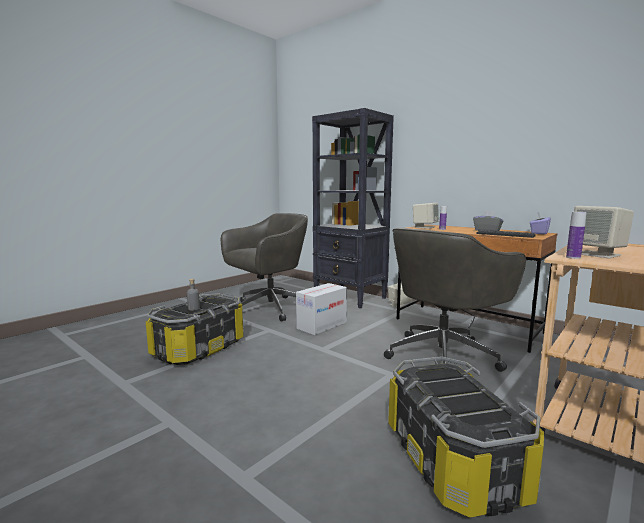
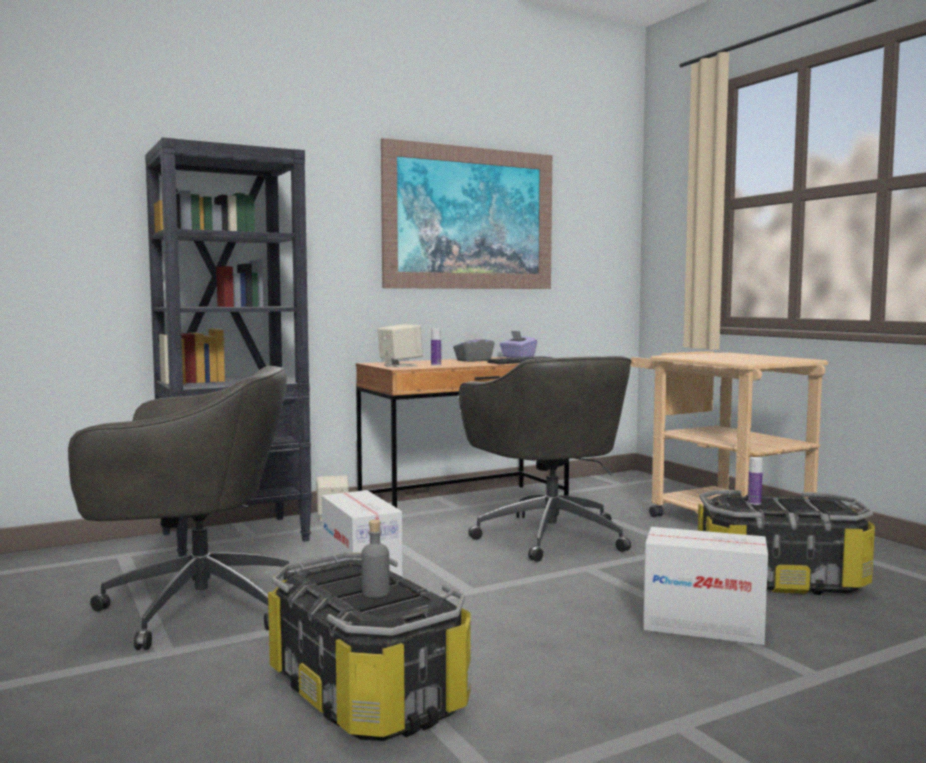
camera: 70 degrees left, 5 degrees down
(268, 309) = (194, 607): grey office chair -> grey office chair turned 105 degrees clockwise
(314, 424) = (703, 626): none -> cardboard box
(521, 127) = (470, 218): none -> picture
(573, 257) = (752, 362): bottle -> bottle (754, 503)
(598, 254) = (737, 359): beige speaker -> none

